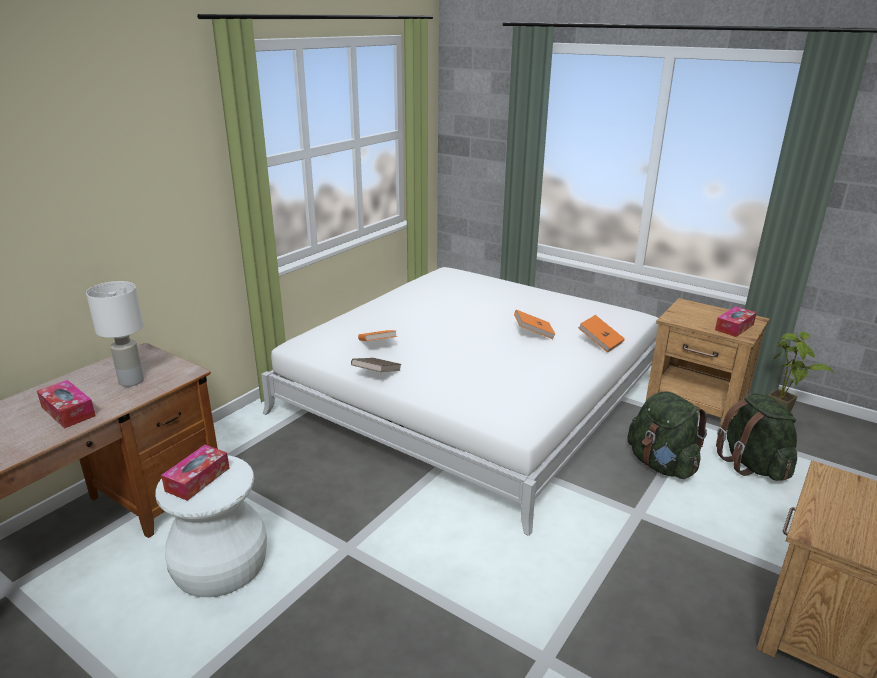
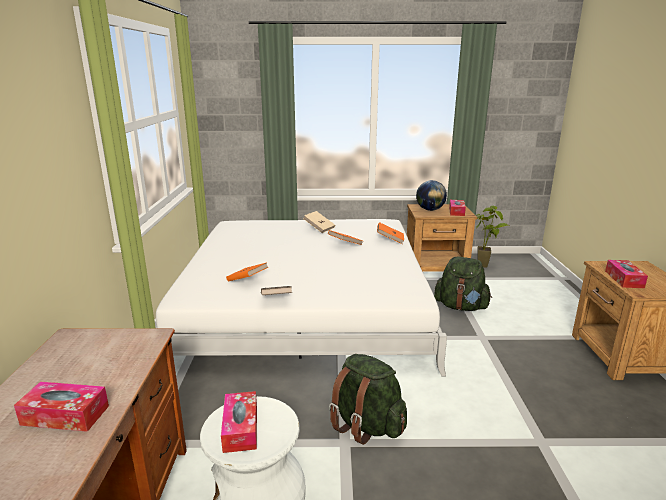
camera: 35 degrees left, 5 degrees down
(130, 381) = (100, 363): white table lamp -> none
(532, 303) = (319, 228): none -> beige book
(697, 314) = (430, 210): none -> globe
(752, 465) = (500, 291): green backpack -> green backpack (366, 425)
(826, 508) = (624, 279): none -> tissue box

